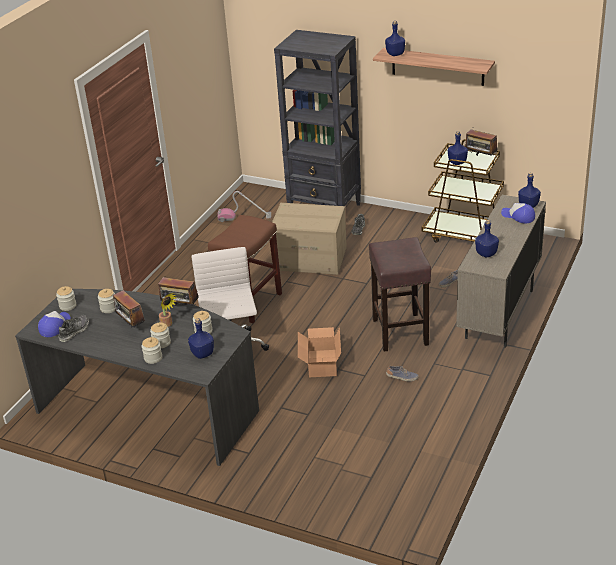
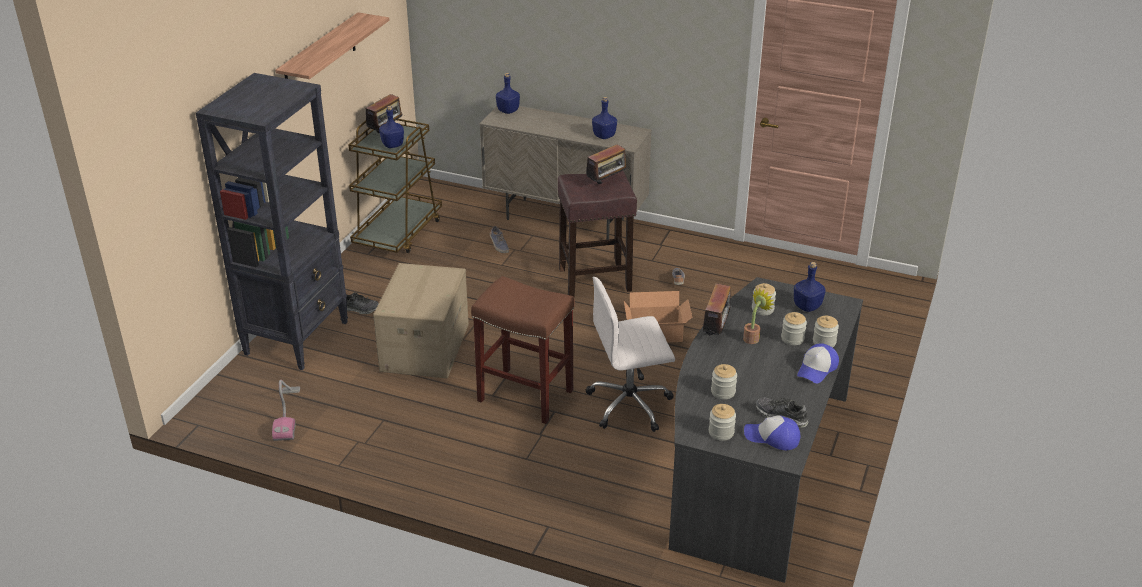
camera: 95 degrees left, 0 degrees up
(131, 326) = (760, 367): radio -> radio (607, 183)
(395, 54) = (304, 62): blue bottle -> none
(518, 216) = (530, 117): cap -> cap (817, 369)

